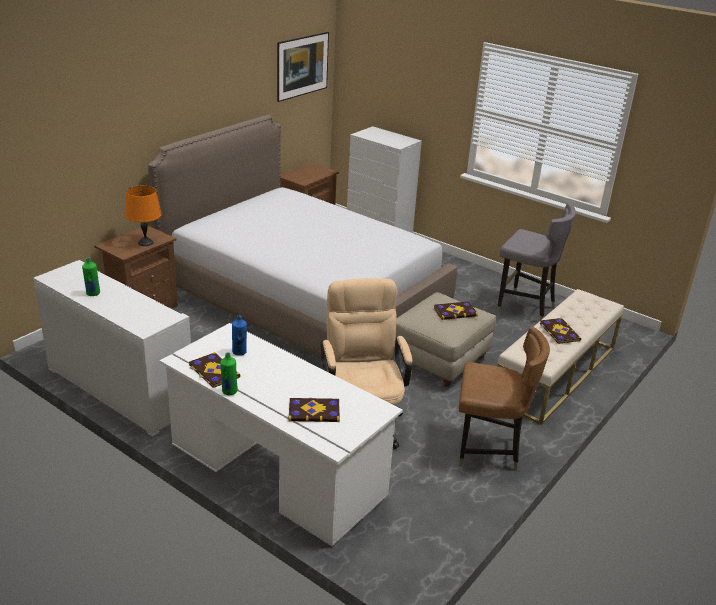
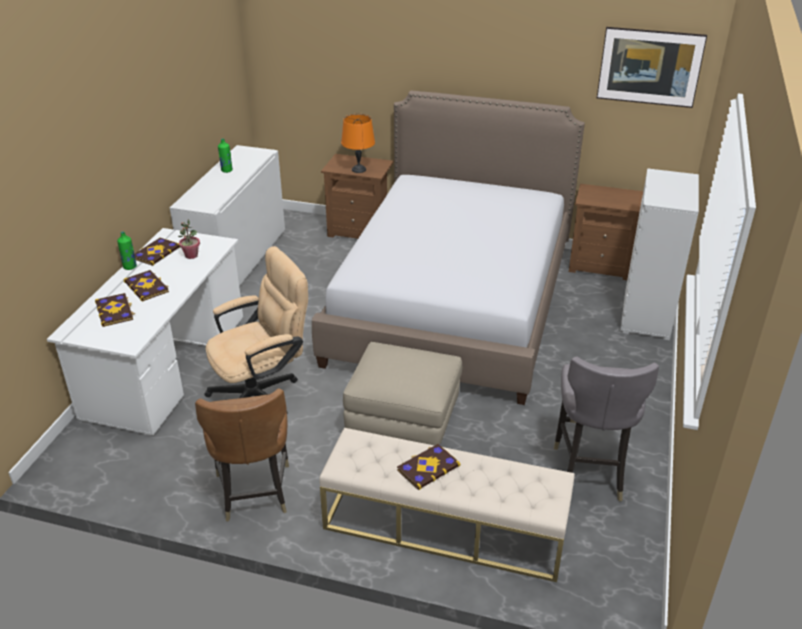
camera: 70 degrees right, 5 degrees up
(239, 352) = (191, 255): blue bottle -> potted plant
(455, 311) = (408, 374): book -> book (147, 286)

